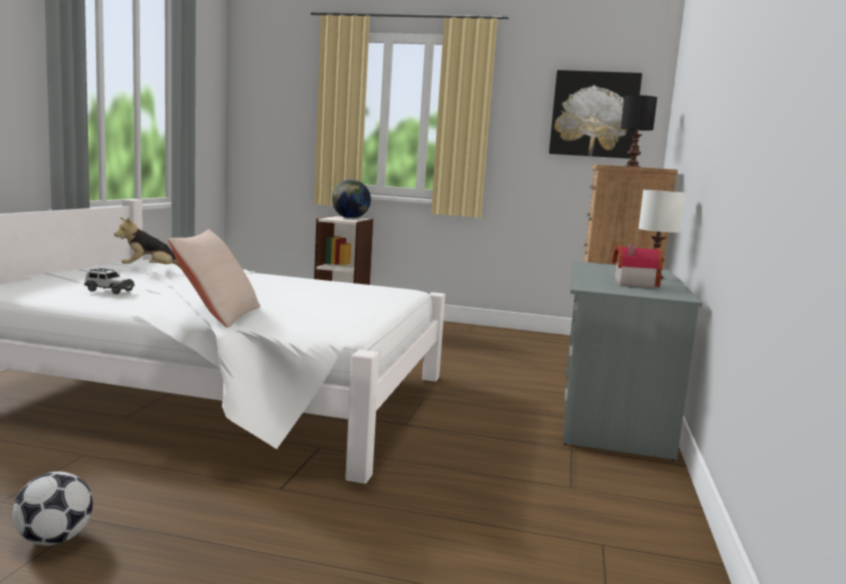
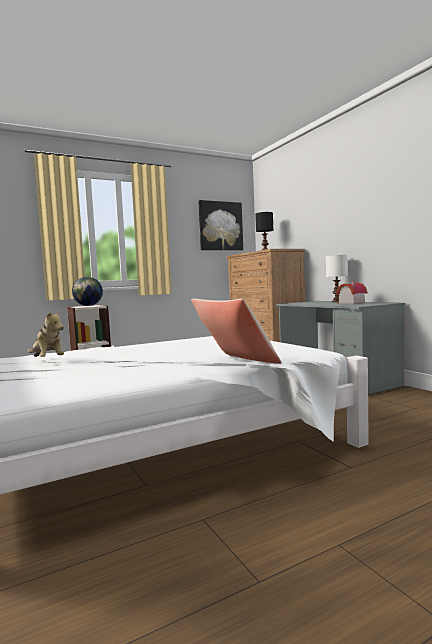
camera: 40 degrees left, 5 degrees down
(54, 540) = (367, 569): football -> none
(109, 291) = (102, 373): toy car -> none
(151, 270) = (47, 360): plush toy -> plush toy turned 75 degrees counterclockwise

